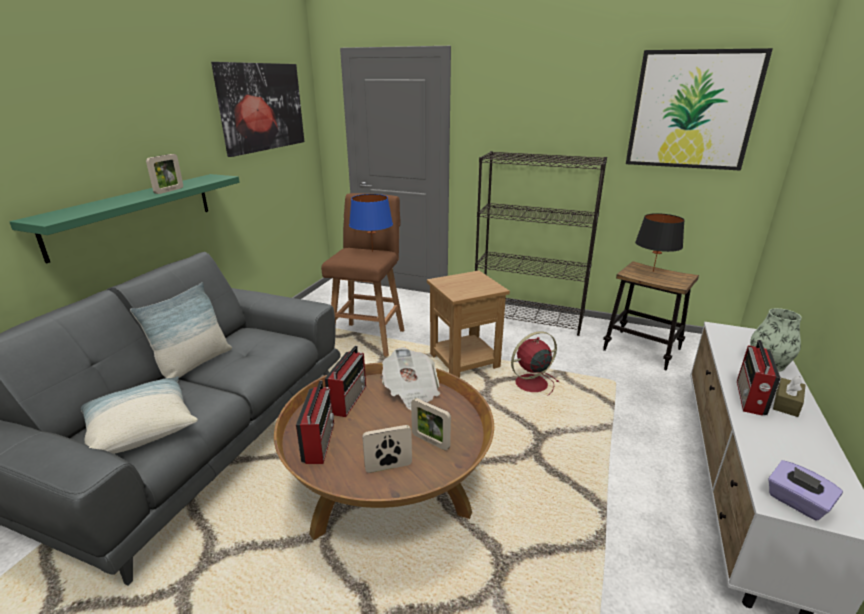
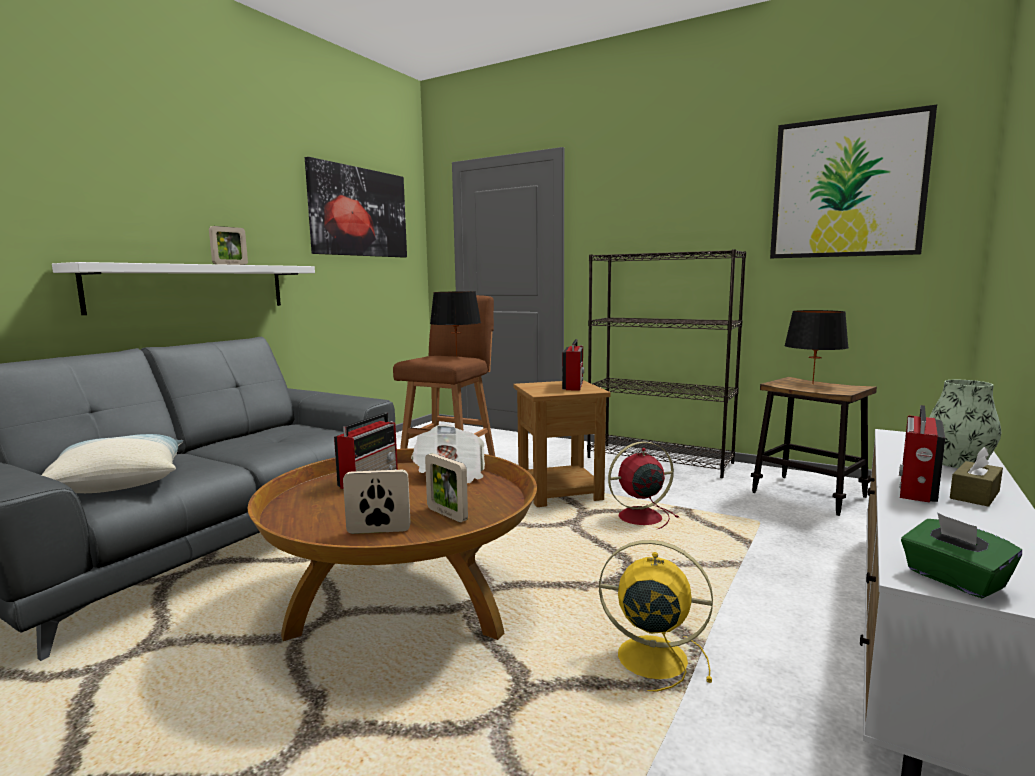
camera: 10 degrees right, 15 degrees down
(134, 213) = (192, 287): green shelf -> white shelf
(194, 365) = (214, 444): pillow -> none
(319, 441) = (310, 506): radio -> radio (573, 385)
(372, 251) = (456, 356): blue table lamp -> black table lamp
(574, 521) = (648, 658): none -> yellow fan
(796, 502) = (953, 580): purple tissue box -> green tissue box

